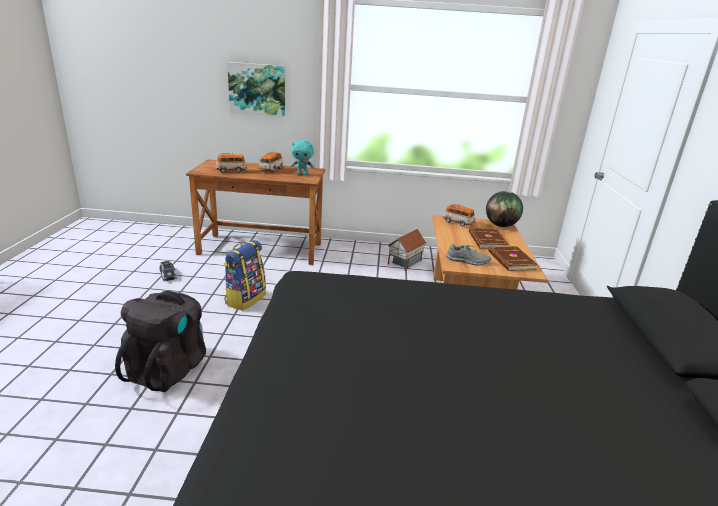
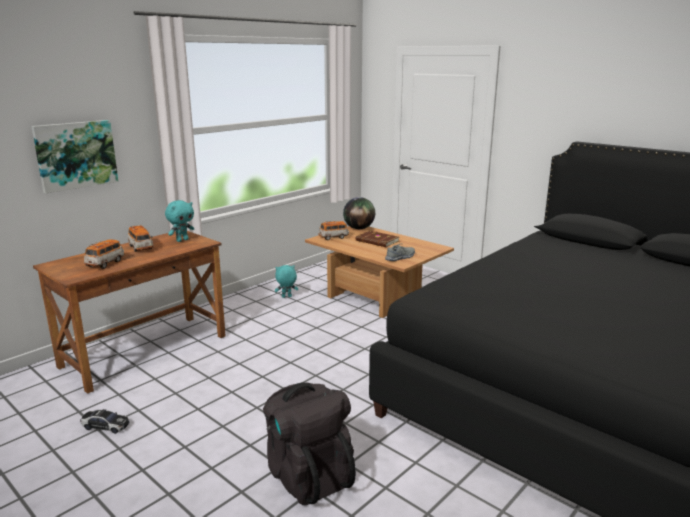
camera: 50 degrees left, 5 degrees down
(245, 299) = (236, 392): backpack -> none
(404, 262) = (286, 297): toy house -> turquoise plush toy
(510, 261) = (417, 246): brown book -> none

